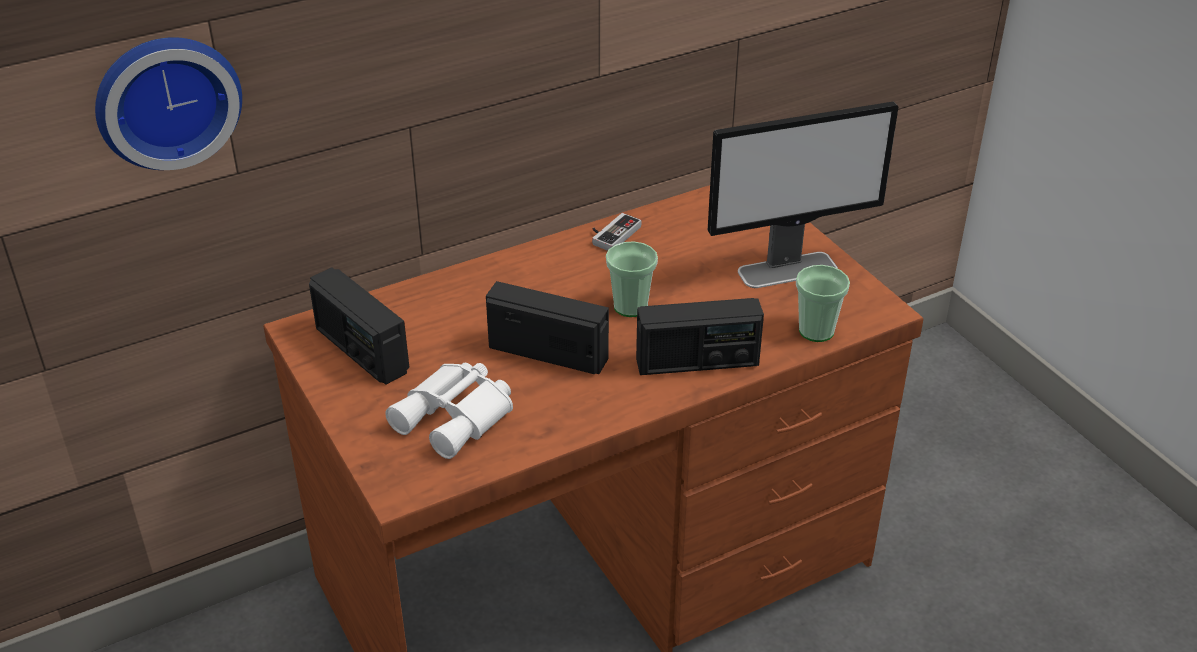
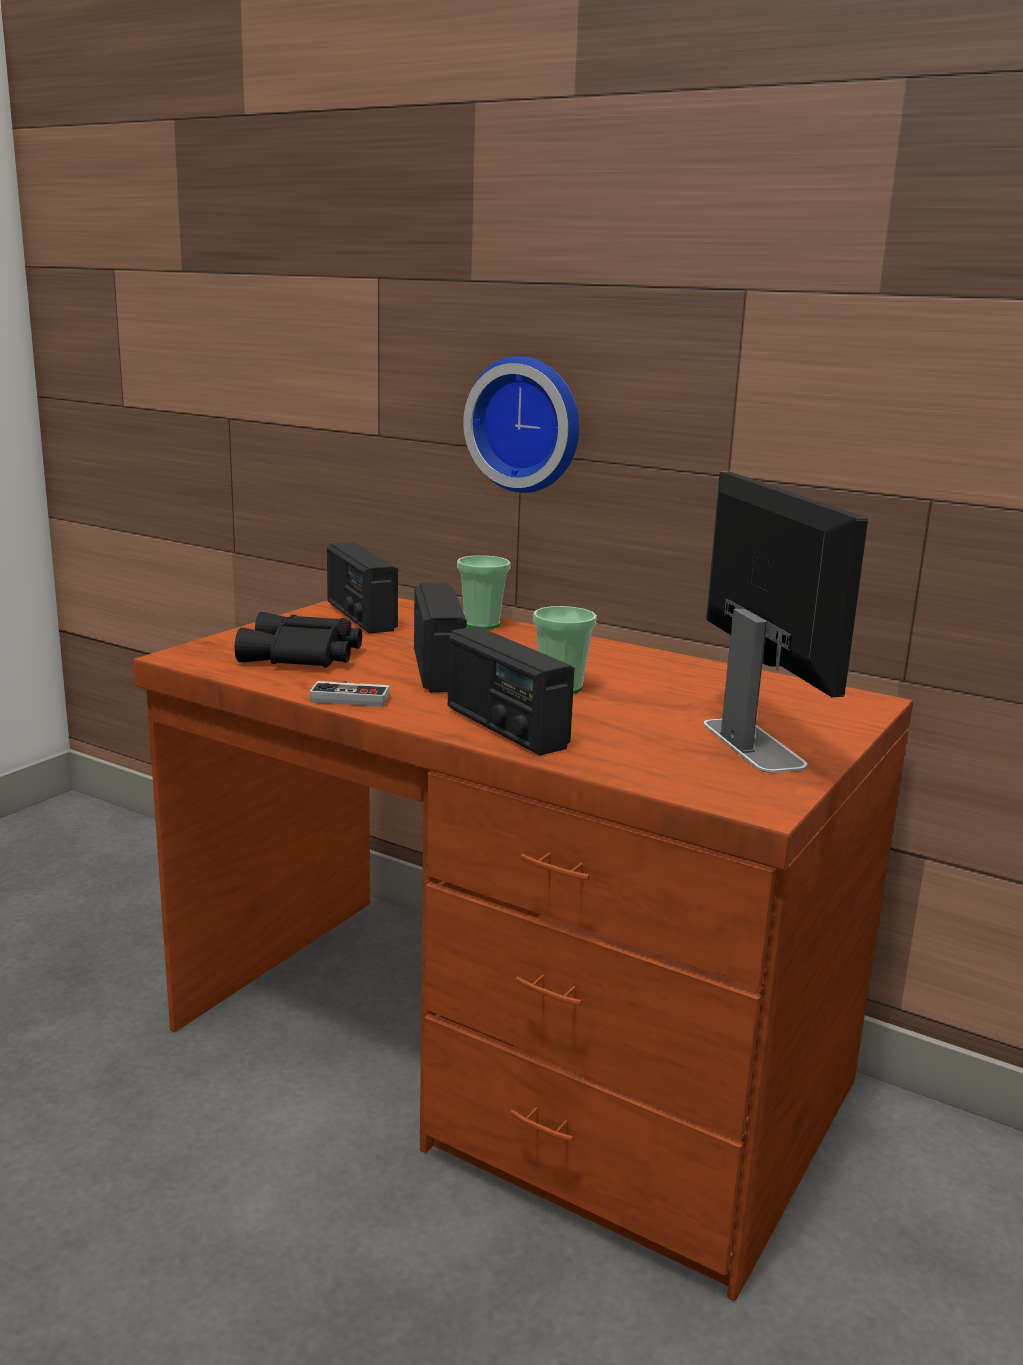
camera: 60 degrees right, 20 degrees down
(166, 99) = (335, 337): wall clock -> wall clock (527, 424)
(361, 350) = (360, 617): radio -> radio turned 45 degrees counterclockwise
(457, 417) = (303, 657): white binoculars -> black binoculars
(612, 234) = (673, 662): game controller -> game controller (351, 696)
(788, 270) = (752, 744): monitor -> monitor turned 150 degrees counterclockwise
(816, 331) = (652, 775): cup -> cup (482, 624)

